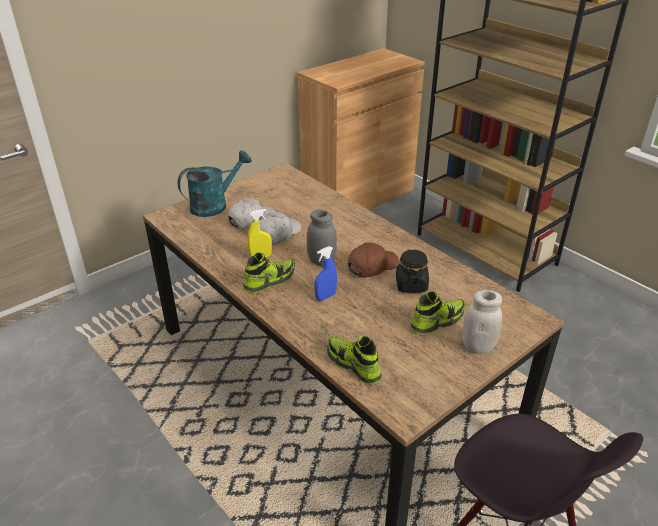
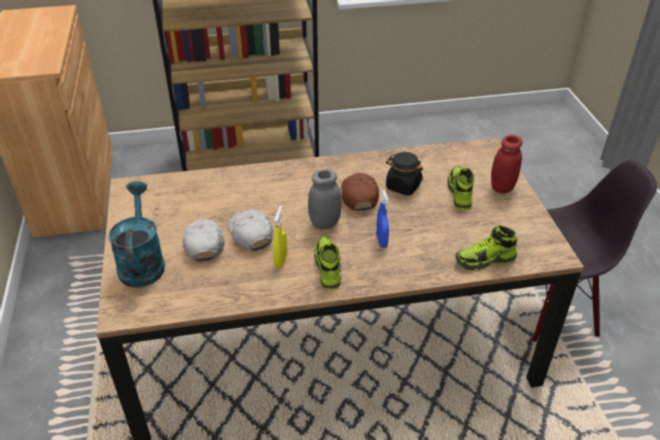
camera: 60 degrees left, 5 degrees up
(478, 346) = (502, 187): white jar -> red jar

